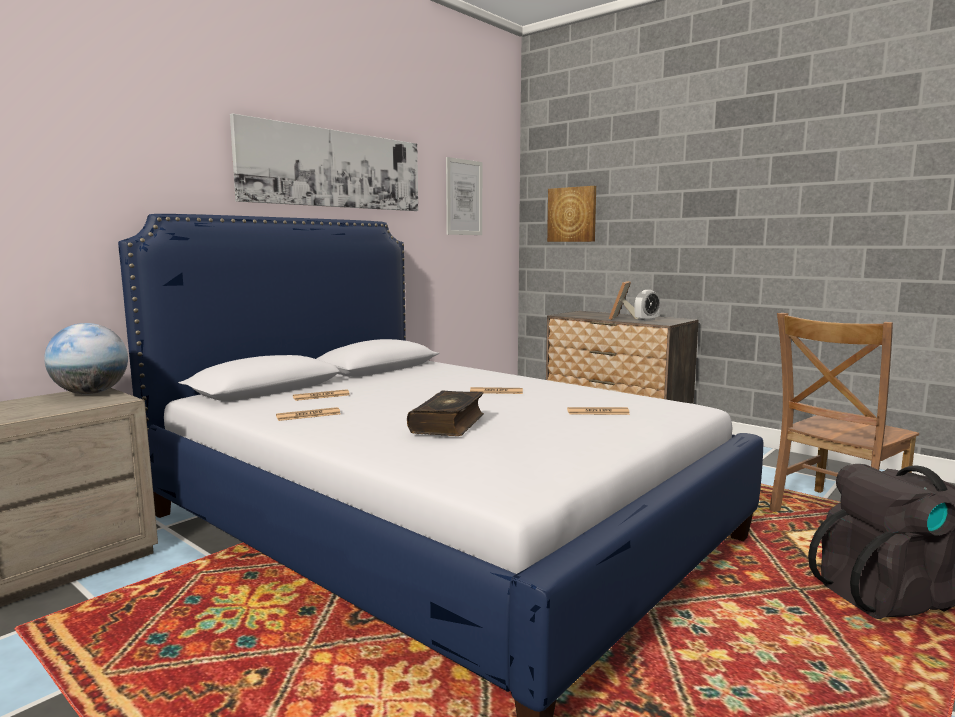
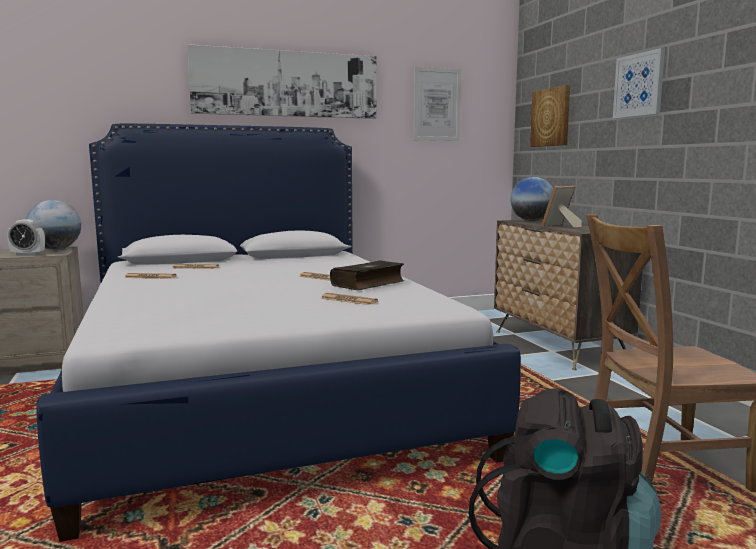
camera: 30 degrees right, 0 degrees up
(449, 424) = (206, 291): book -> book (368, 284)
(578, 314) = (531, 221): none -> globe
(646, 320) = (579, 228): alarm clock -> alarm clock (28, 255)
(681, 192) = (639, 85): none -> picture

